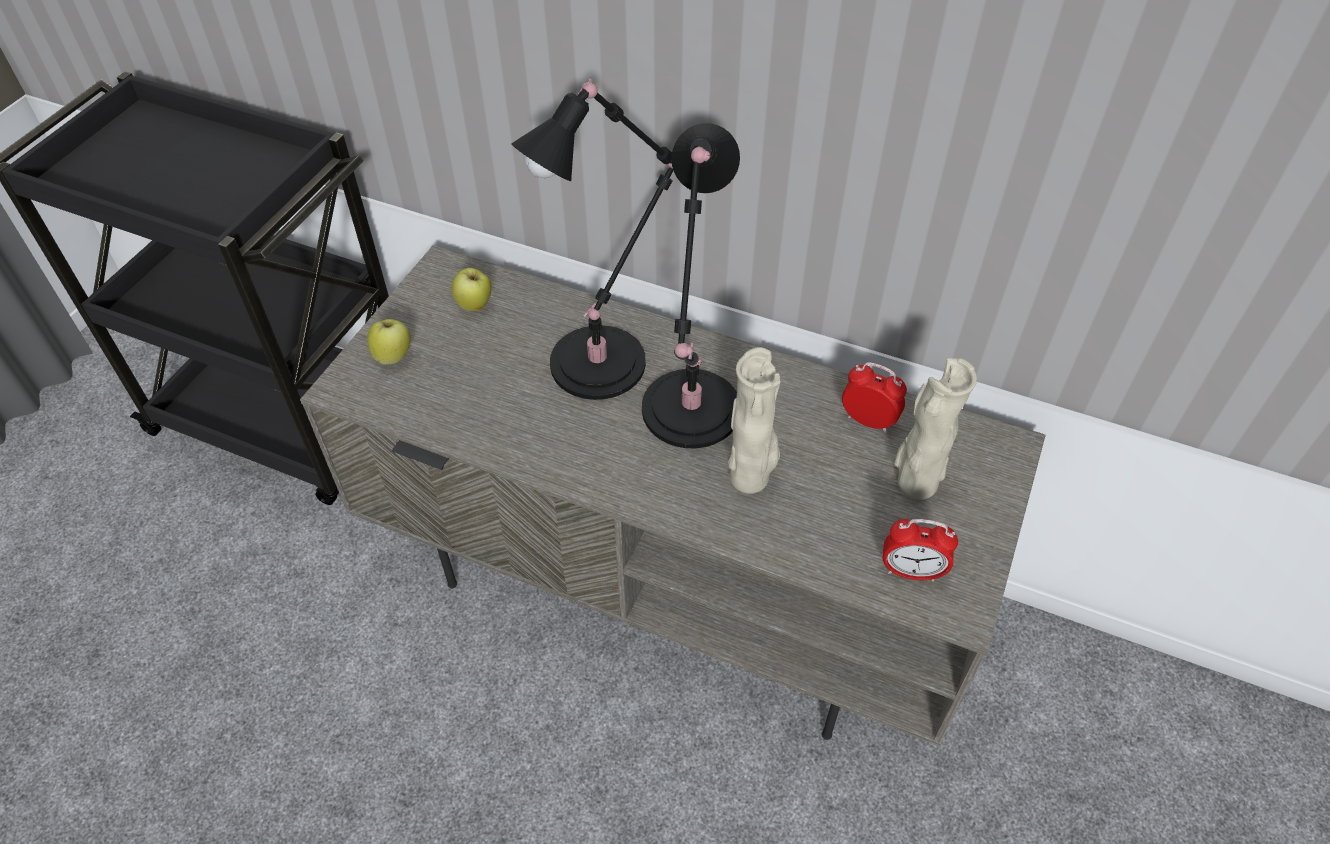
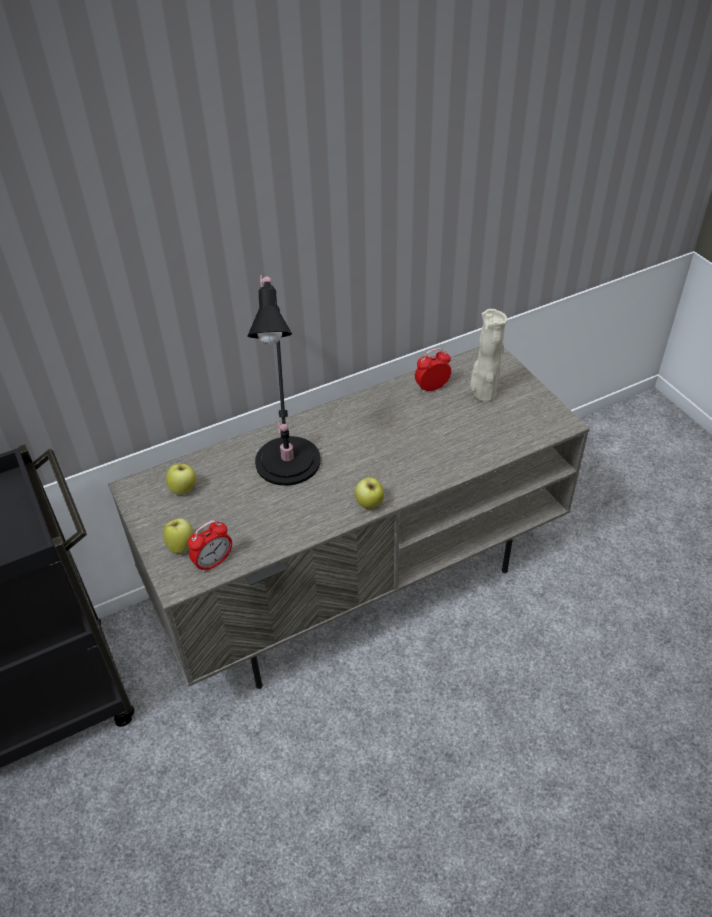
camera: 50 degrees left, 5 degrees down
(598, 482) = (369, 504): none -> apple
(689, 416) = (363, 446): black table lamp -> none
(751, 479) = (425, 447): beige vase -> none
(911, 572) = (529, 426): alarm clock -> alarm clock (213, 562)

